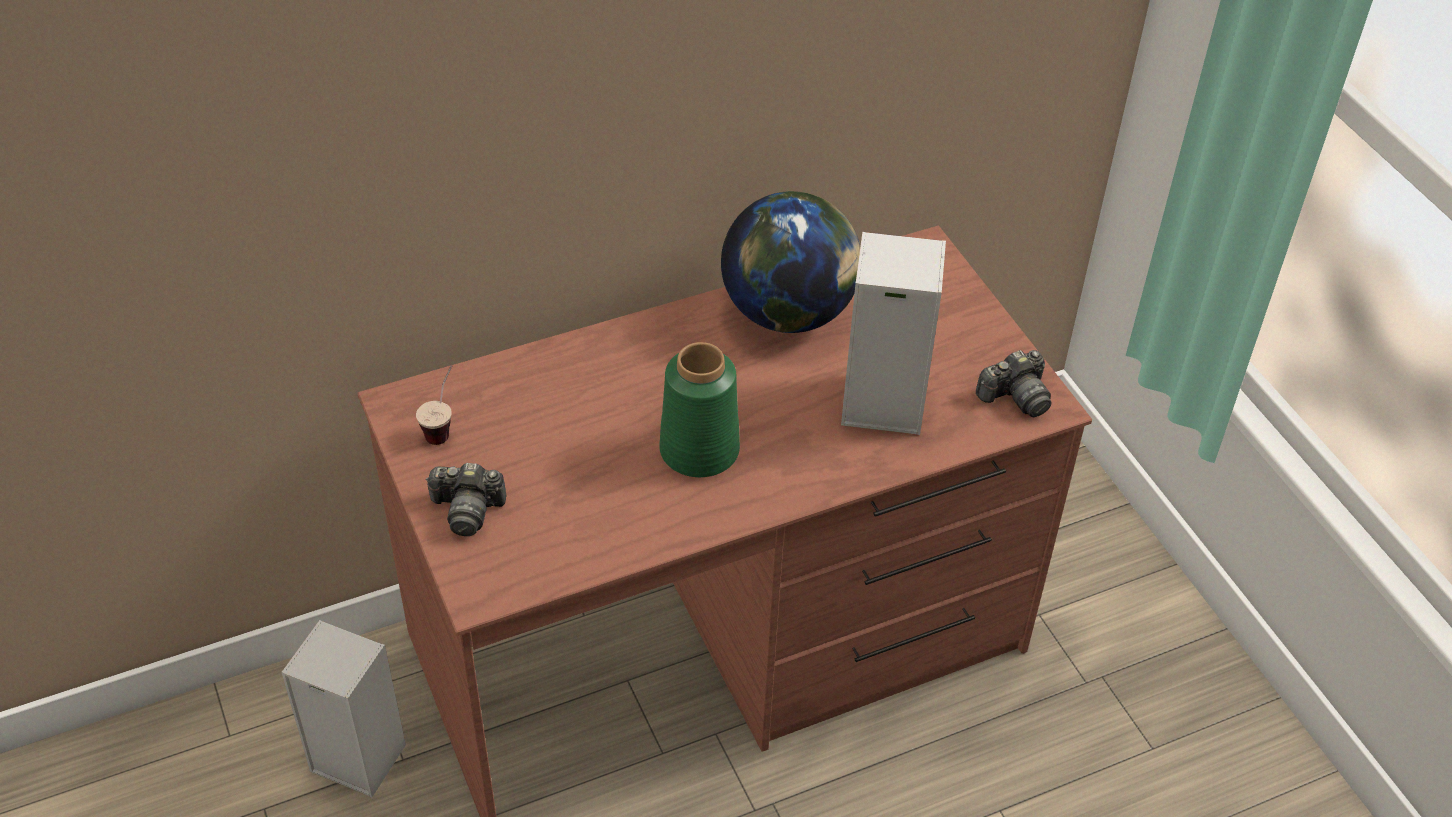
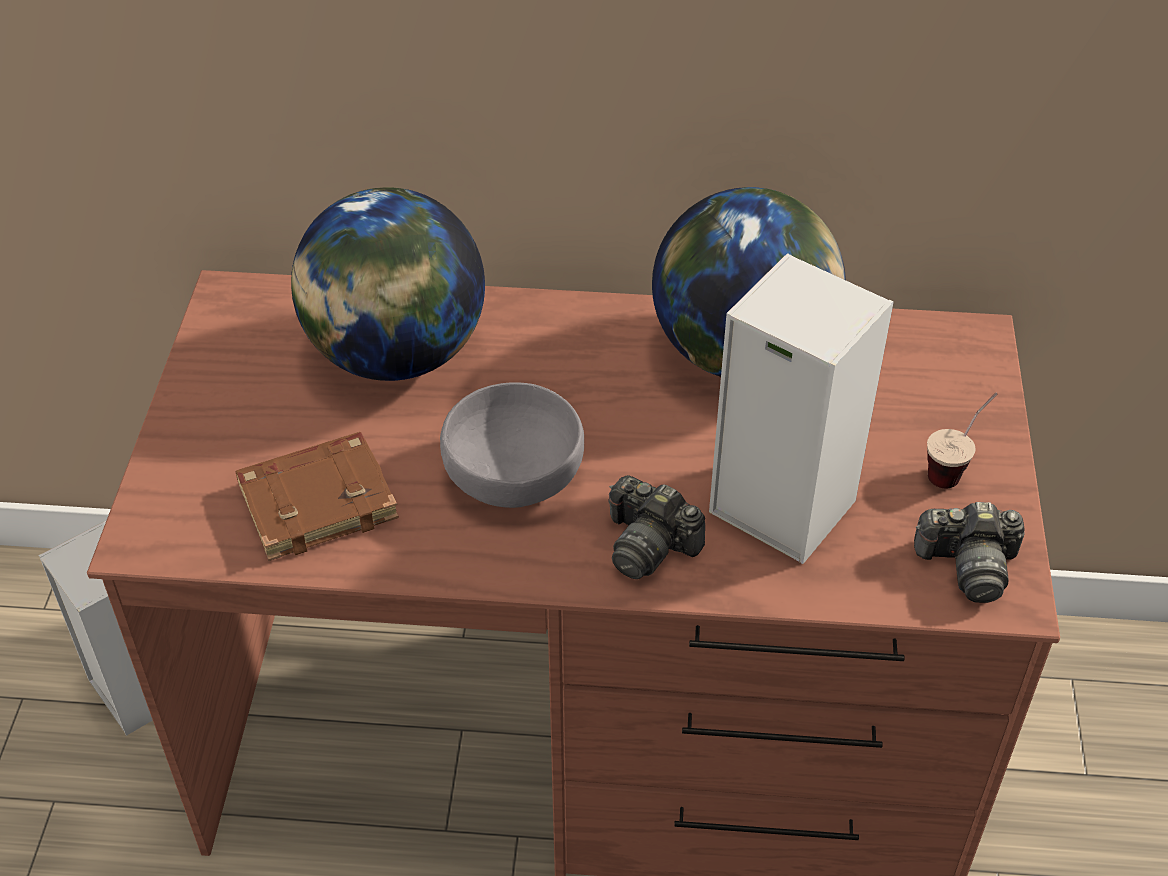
camera: 30 degrees right, 0 degrees up
(443, 426) = (256, 339): cup -> cup (955, 468)
(467, 510) = (207, 440): camera -> camera (648, 545)
(555, 400) = (396, 354): none -> globe
(581, 519) = (318, 501): none -> brown book
(701, 450) = (515, 475): green vase -> grey bowl

